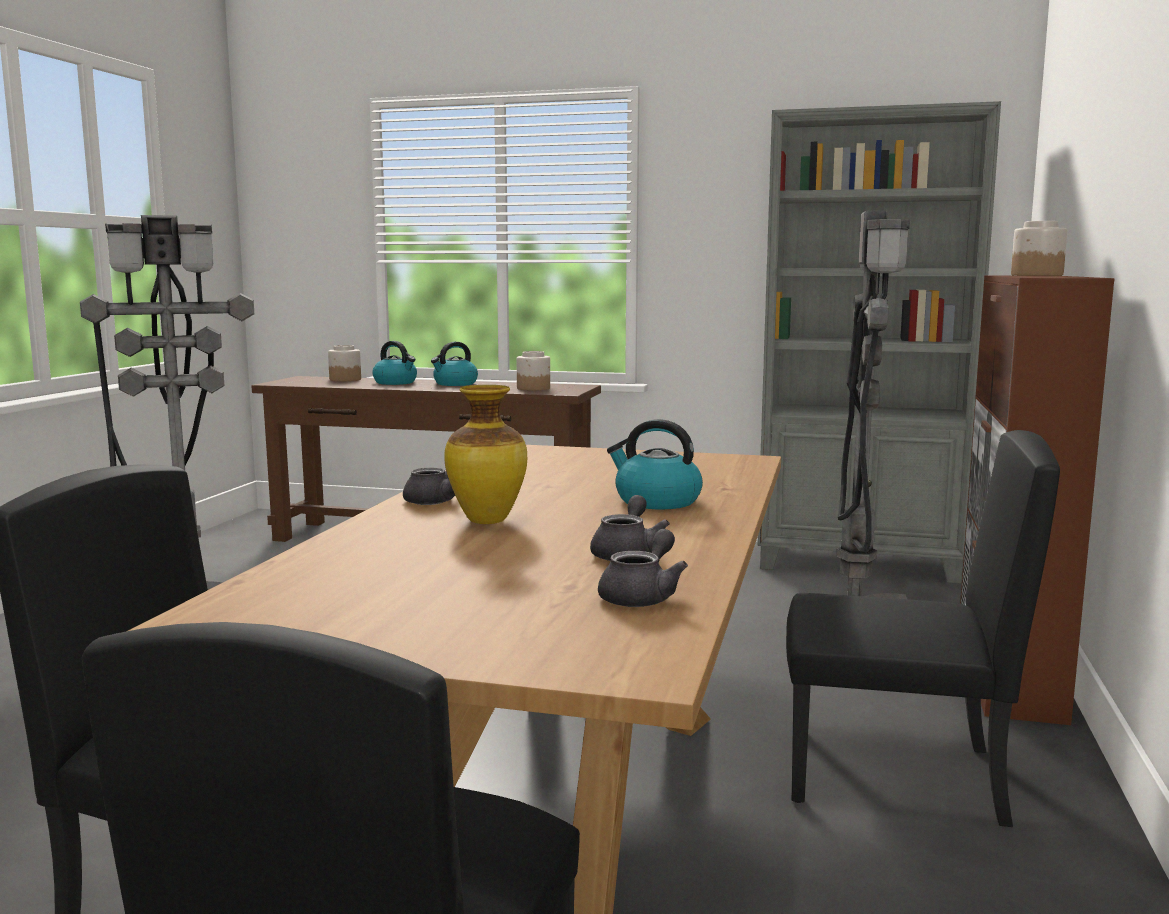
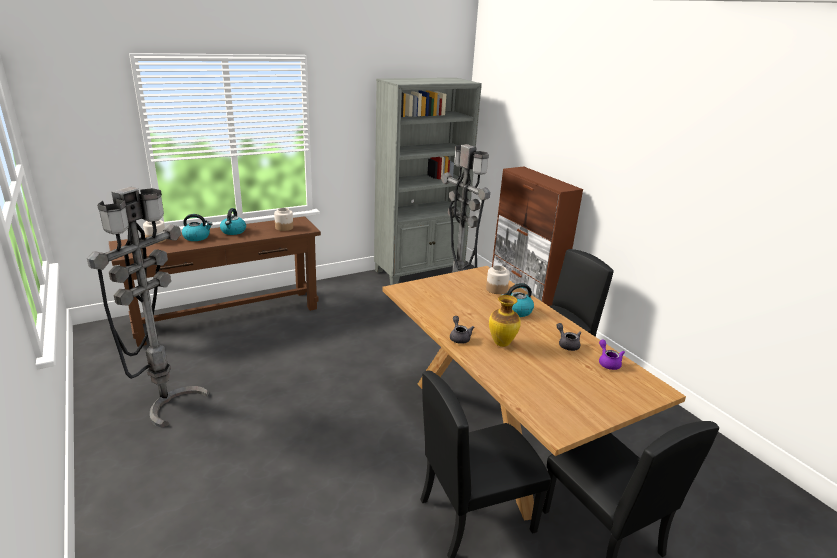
camera: 45 degrees left, 15 degrees up
(642, 596) = (608, 362): grey teapot -> purple teapot
(1036, 275) = (532, 174): jar -> jar (496, 289)

